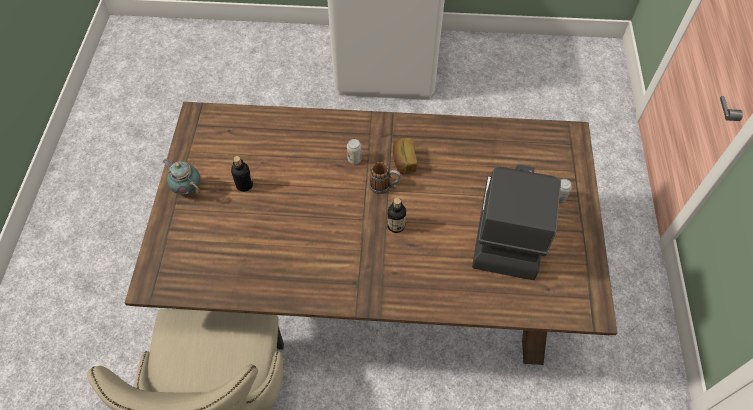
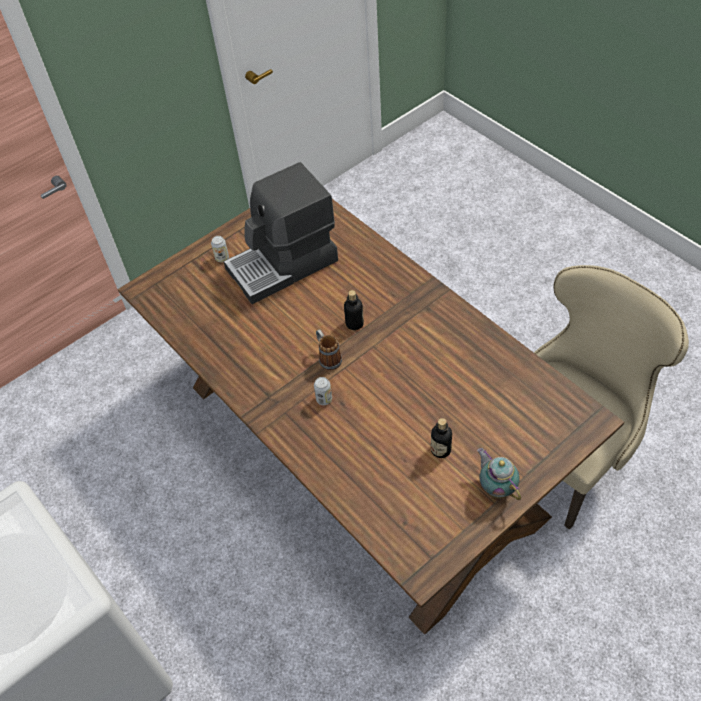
camera: 130 degrees left, 5 degrees down
(187, 189) = (496, 487): teapot -> teapot turned 150 degrees clockwise
(403, 161) = (288, 366): bread -> none

